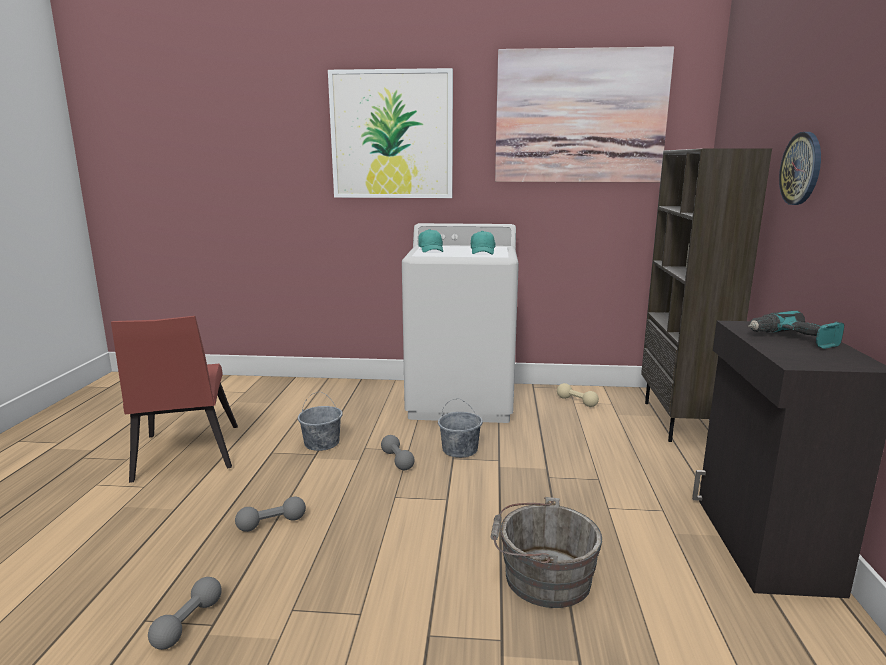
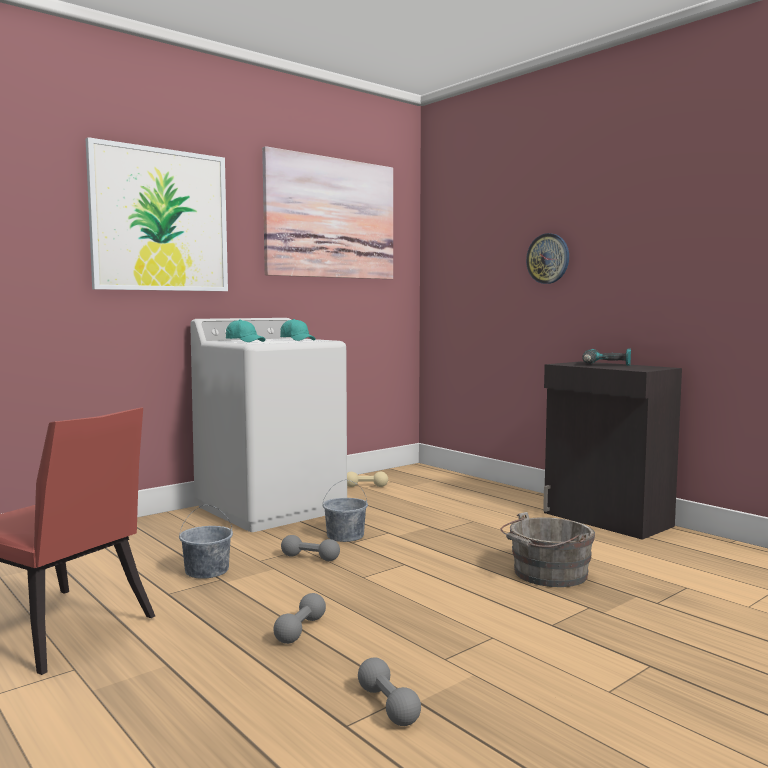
camera: 45 degrees left, 10 degrees down
(680, 422) = (455, 480): brown bookcase -> none

